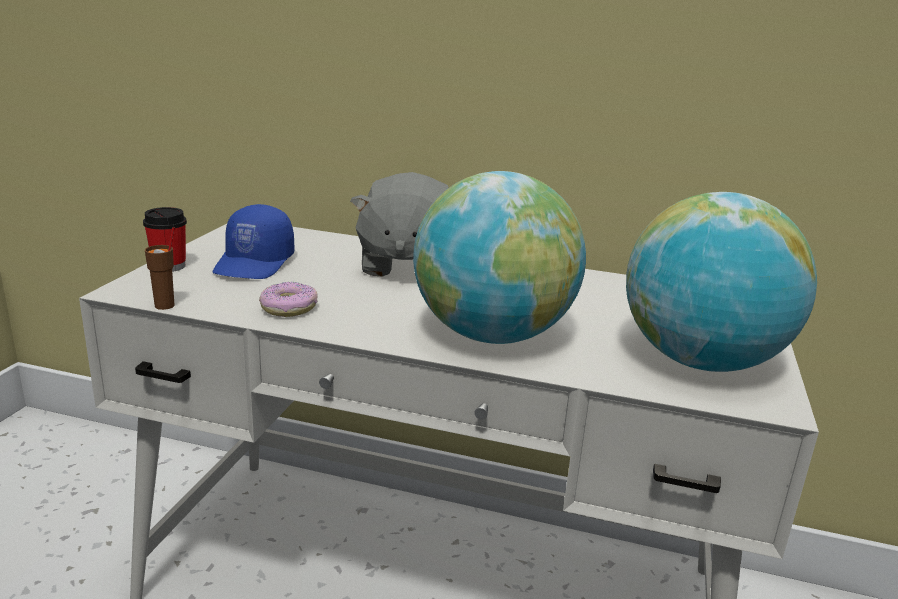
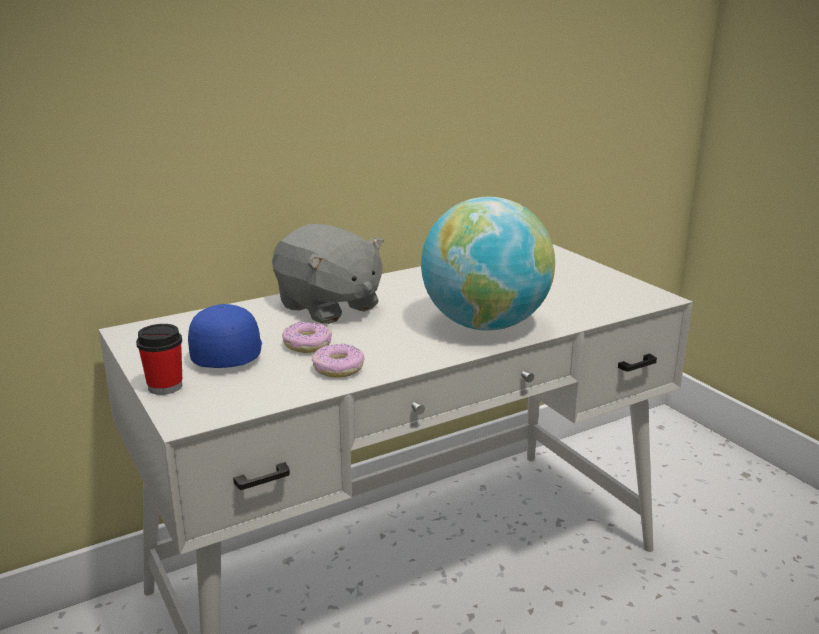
camera: 45 degrees left, 0 degrees up
(165, 305) = (252, 410): brown cup -> none
(255, 263) = (226, 353): blue cap -> blue cap turned 150 degrees counterclockwise
(316, 282) = (307, 344): none -> donut
(701, 361) = (595, 291): globe -> none

